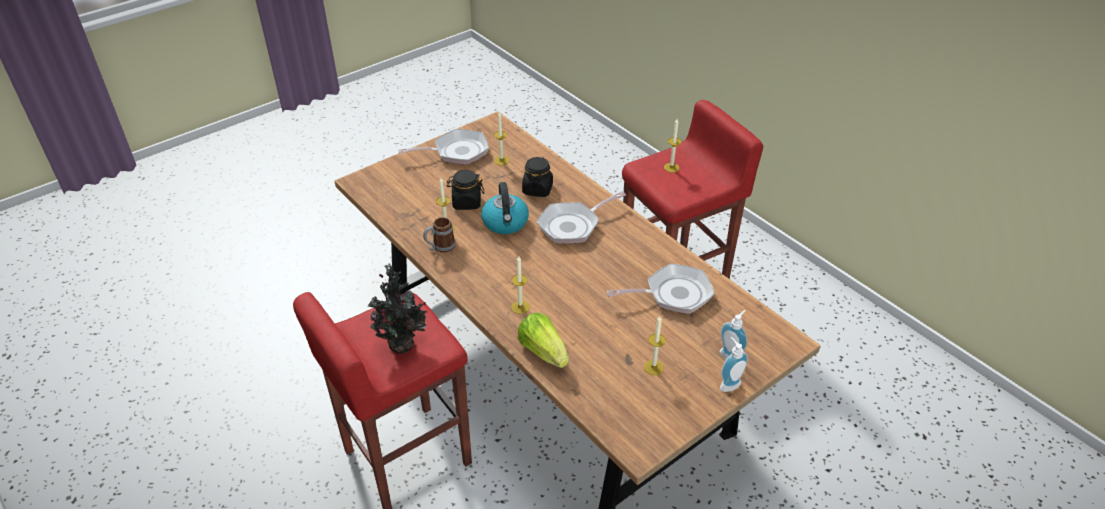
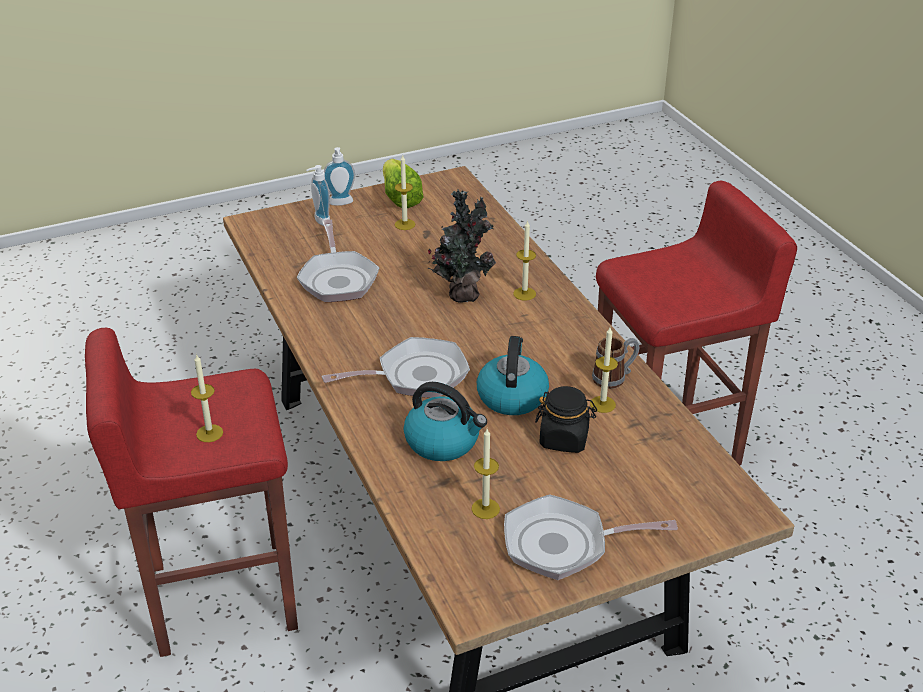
camera: 165 degrees left, 5 degrees down
(403, 346) = (668, 273): potted plant -> potted plant (462, 294)
(537, 189) = (443, 441): black jar -> kettle
(543, 351) = (512, 252): lettuce -> lettuce (400, 198)
(673, 294) = (338, 278): frying pan -> frying pan turned 105 degrees counterclockwise

